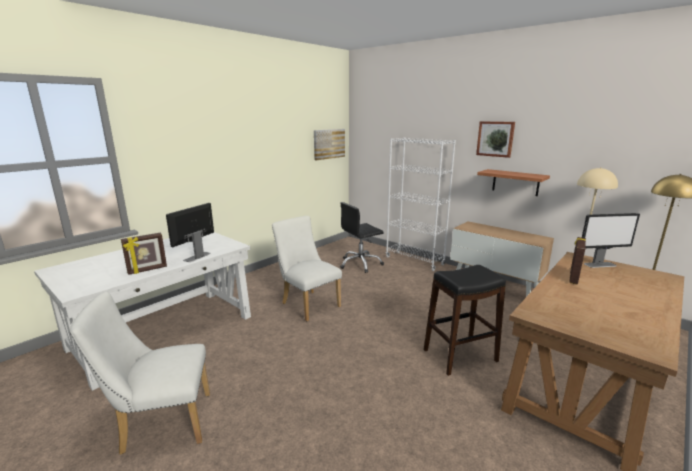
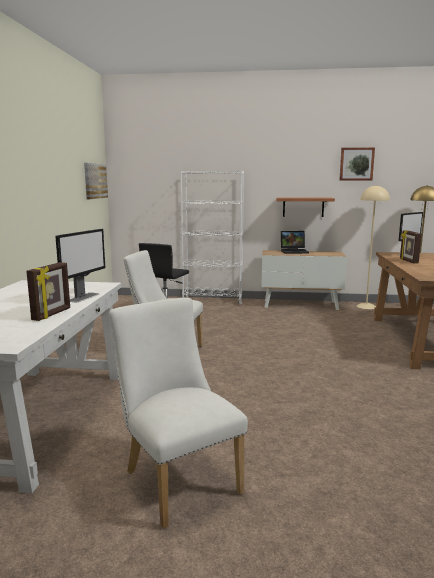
camera: 35 degrees left, 5 degrees down
(160, 424) = (177, 478): white chair -> white chair turned 105 degrees clockwise
(197, 257) = (84, 297): monitor -> monitor turned 150 degrees counterclockwise
(460, 355) = (344, 349): black stool -> none
(495, 139) = (281, 168): picture -> picture (356, 164)
(496, 229) = (294, 251): none -> laptop

